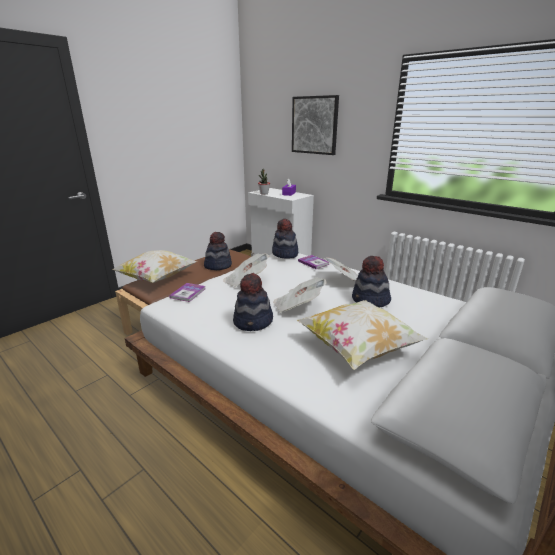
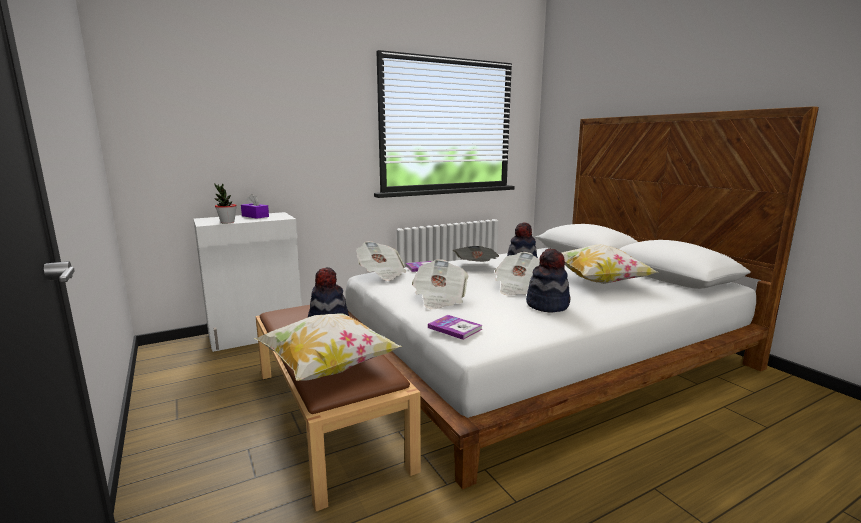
camera: 70 degrees left, 10 degrees down
(285, 254) = (381, 274): hat -> newspaper
(314, 125) = (272, 118): picture -> none

